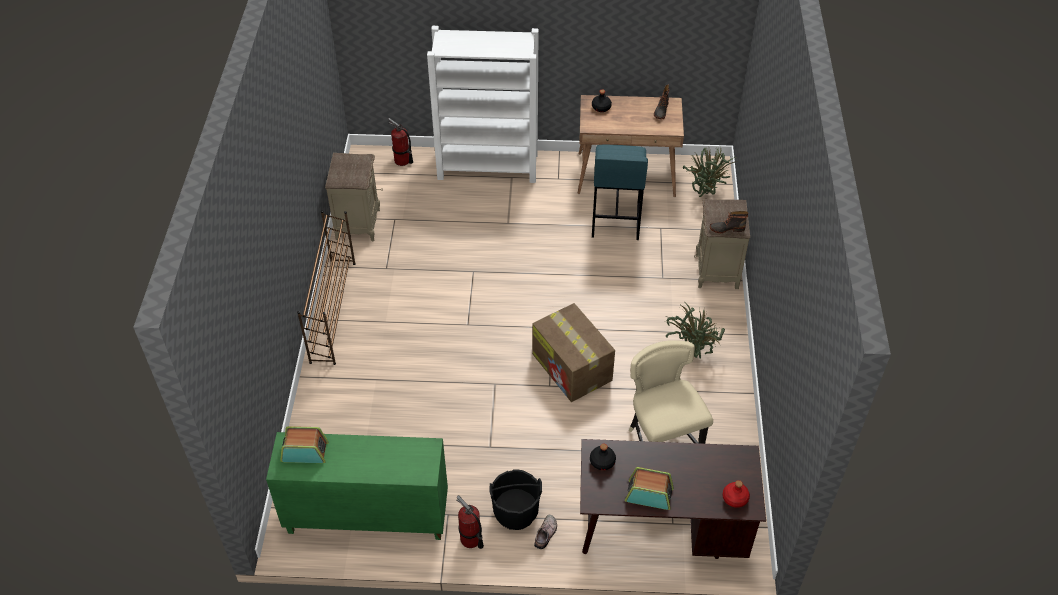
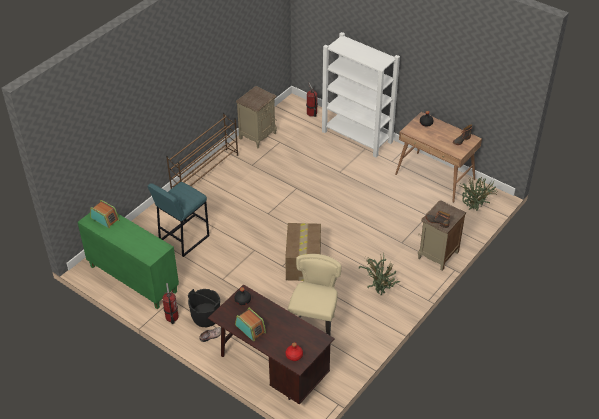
camera: 35 degrees right, 5 degrees down
(615, 221) = (403, 199): turquoise stool -> turquoise stool (183, 239)

